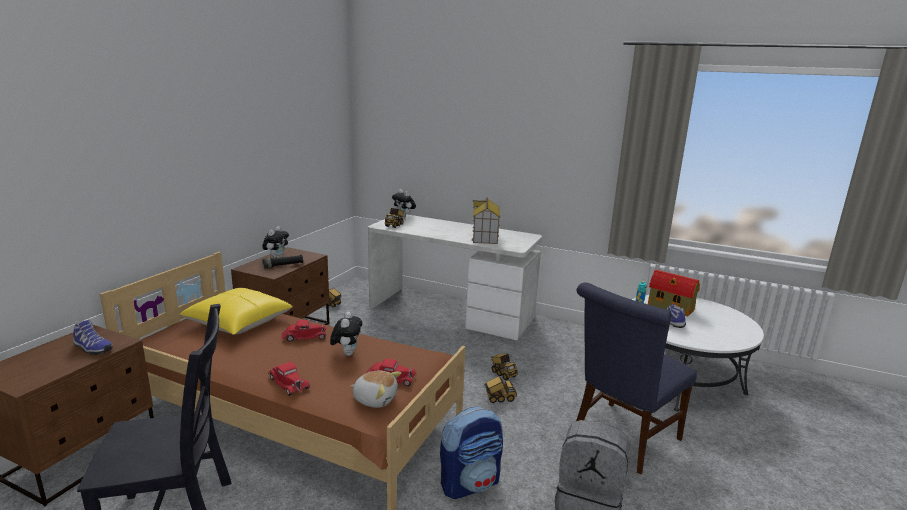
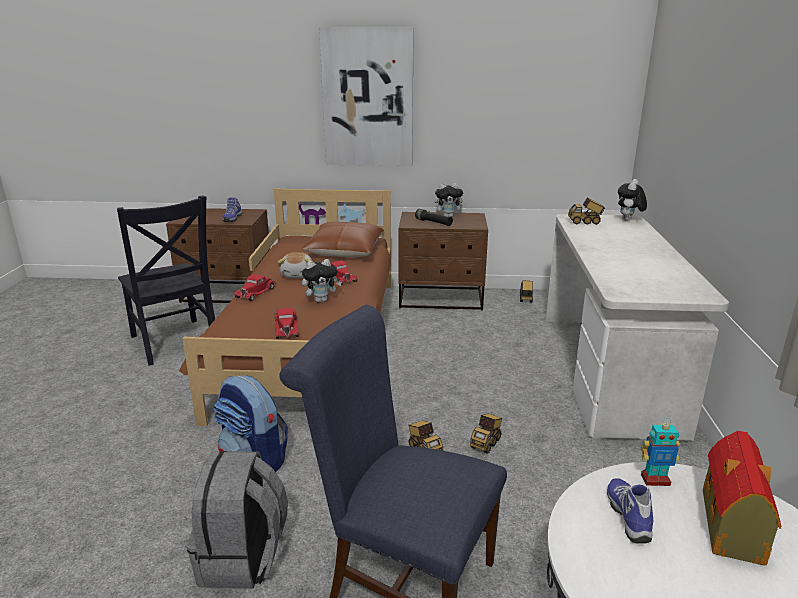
camera: 70 degrees right, 5 degrees up
(187, 163) = (368, 98): none -> picture
(238, 322) = (344, 251): yellow pillow -> brown pillow
(375, 399) = (247, 330): plush toy -> plush toy (298, 274)
(485, 237) = (633, 269): toy house -> none

